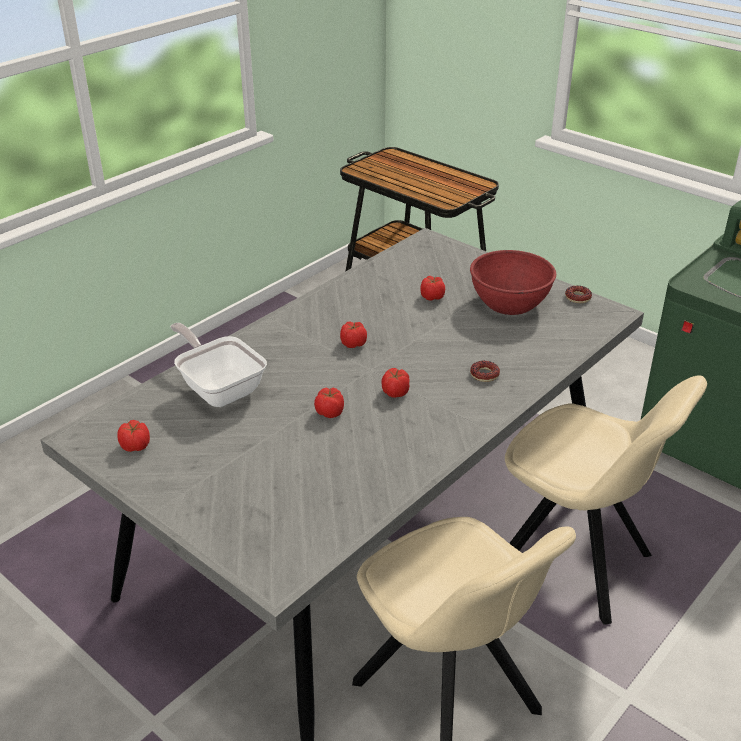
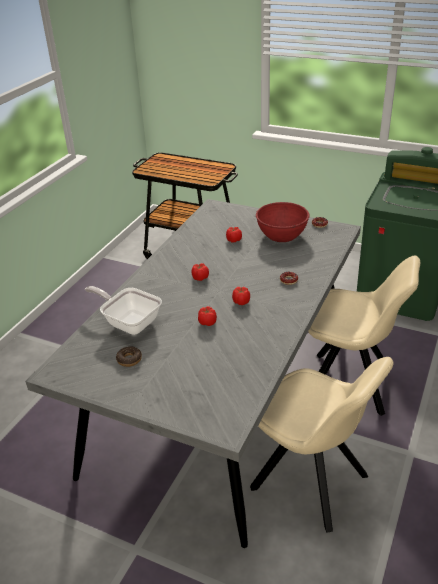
camera: 15 degrees left, 0 degrees up
(136, 446) = (94, 371): tomato -> none
(192, 442) = (129, 359): none -> donut

